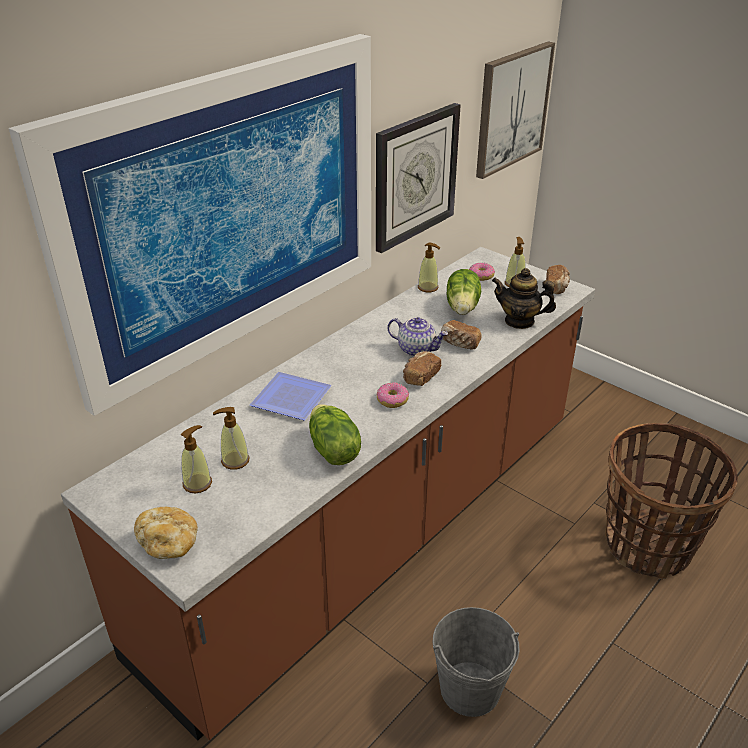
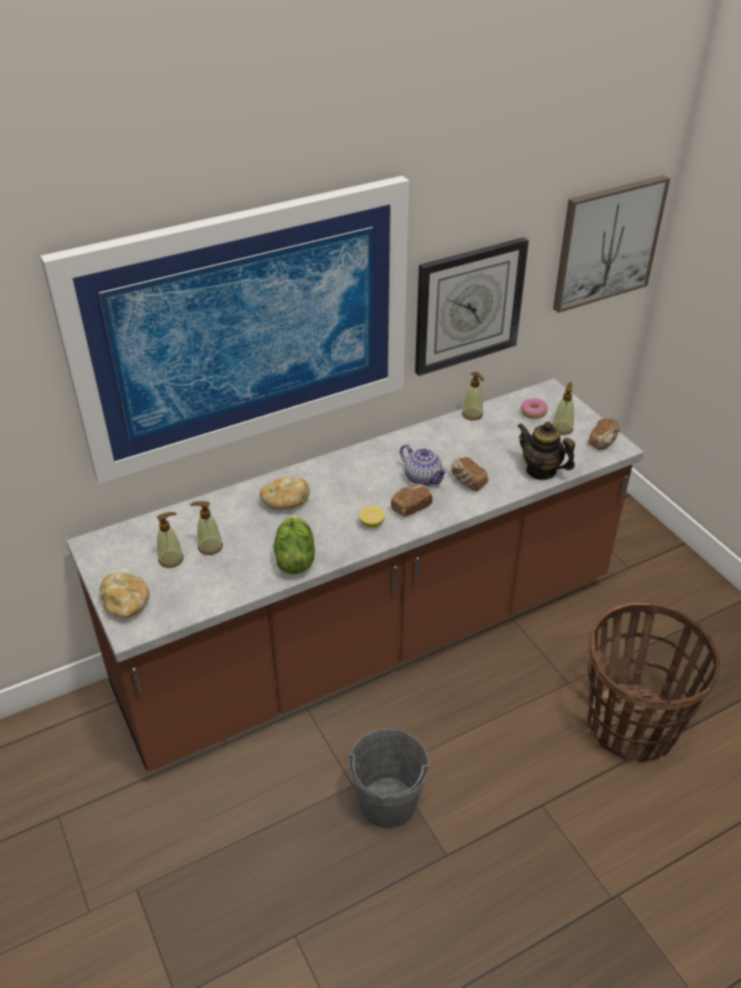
camera: 20 degrees right, 5 degrees up
(292, 400) = (285, 503): plate -> bread
(392, 400) = (372, 523): donut -> lemon
(463, 307) = (494, 443): lettuce -> none

